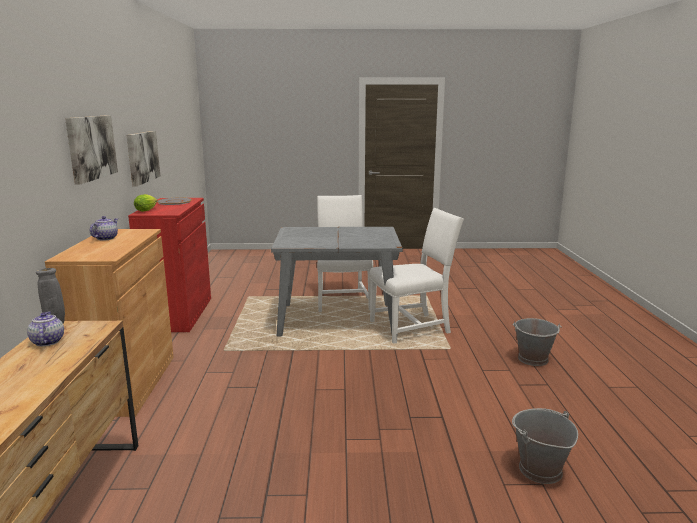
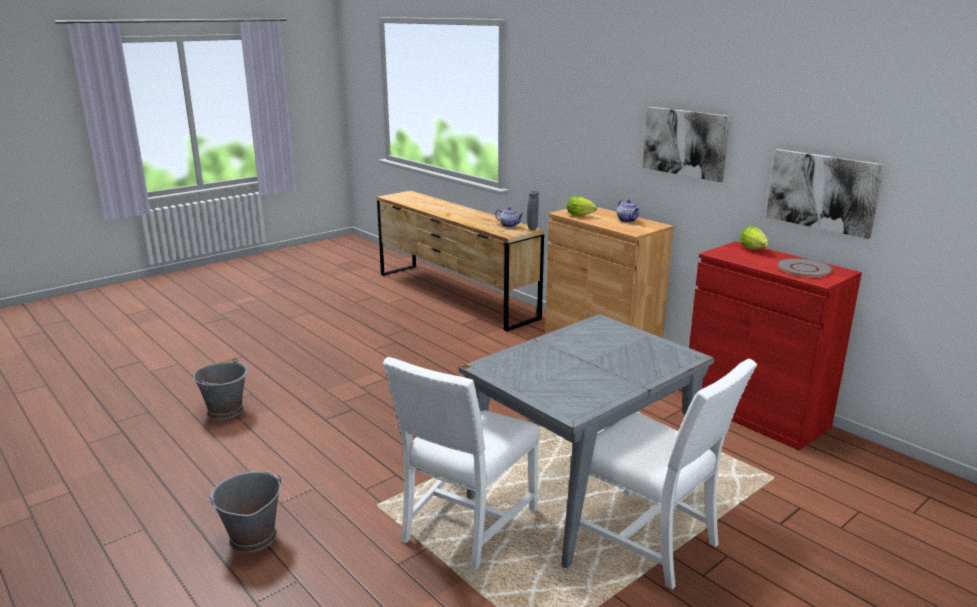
camera: 140 degrees right, 5 degrees up
(109, 250) = (581, 215): none -> lettuce

